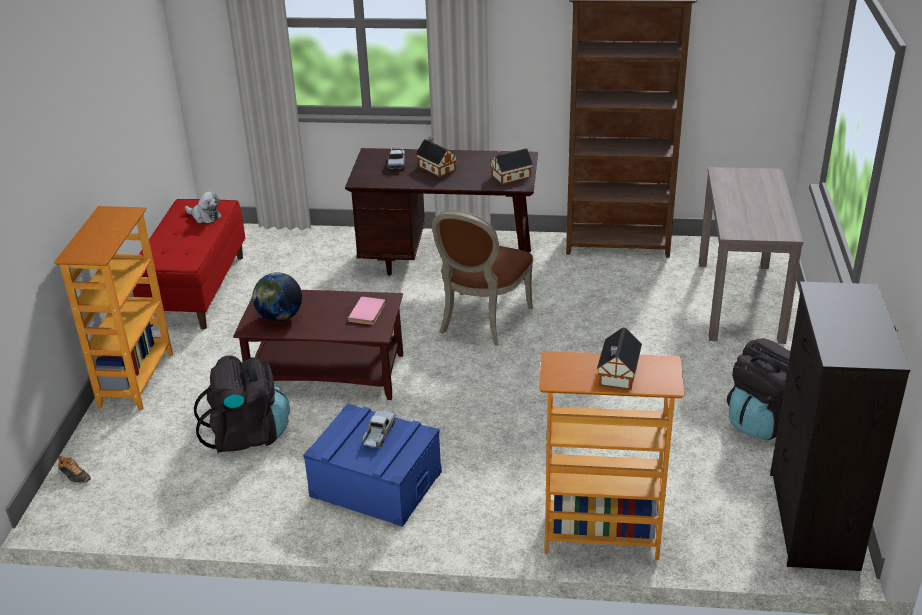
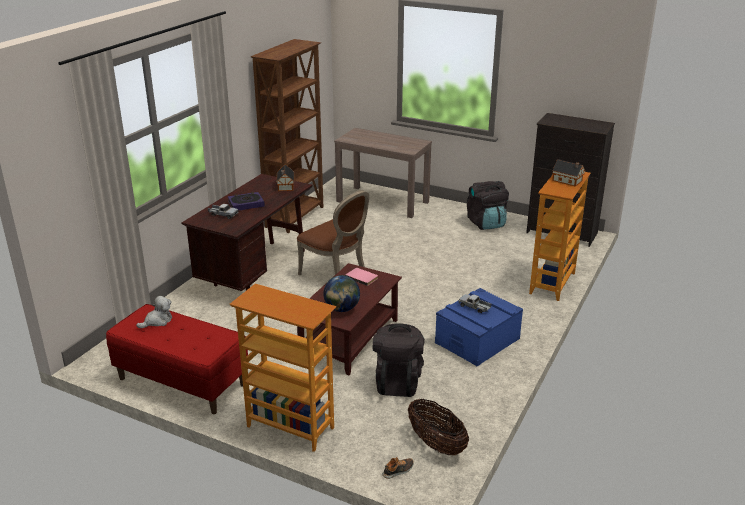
camera: 70 degrees left, 5 degrees down
(128, 495) = (436, 444): none -> basket
(436, 168) = (246, 204): toy house -> book

